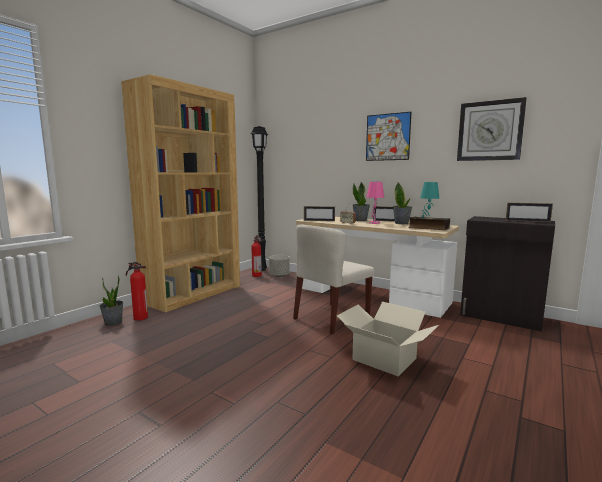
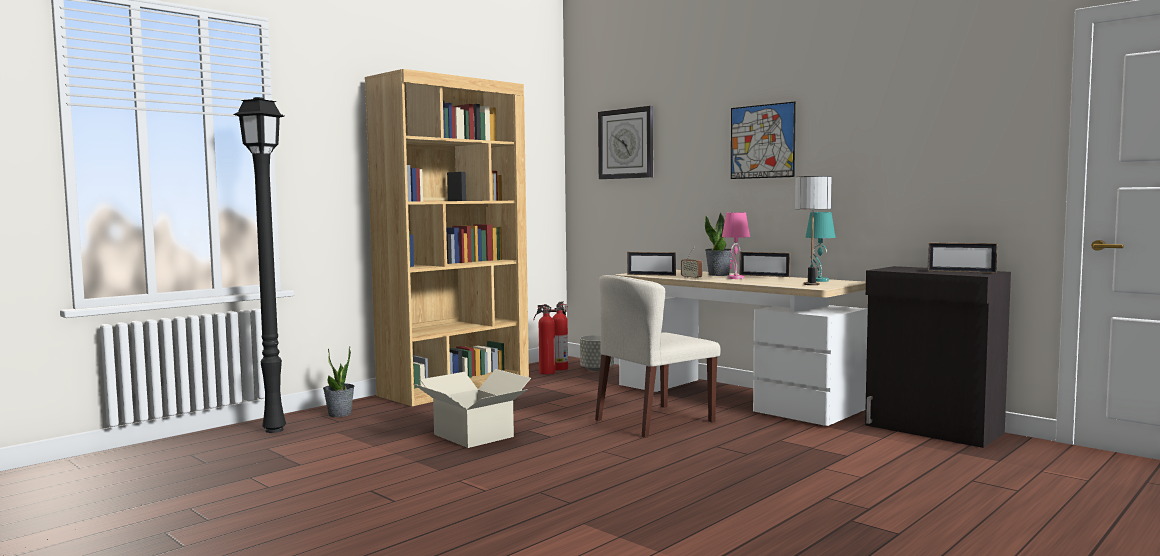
camera: 10 degrees right, 5 degrees down
(139, 318) = (375, 411): fire extinguisher -> fire extinguisher (546, 372)
(262, 269) = (573, 361): black floor lamp -> black floor lamp (276, 430)
(384, 358) = (705, 463): cardboard box -> cardboard box (474, 435)
(401, 223) = (780, 278): potted plant -> none
(428, 228) = (811, 284): book -> table lamp
(490, 131) = (910, 131): wall clock -> wall clock (626, 143)

